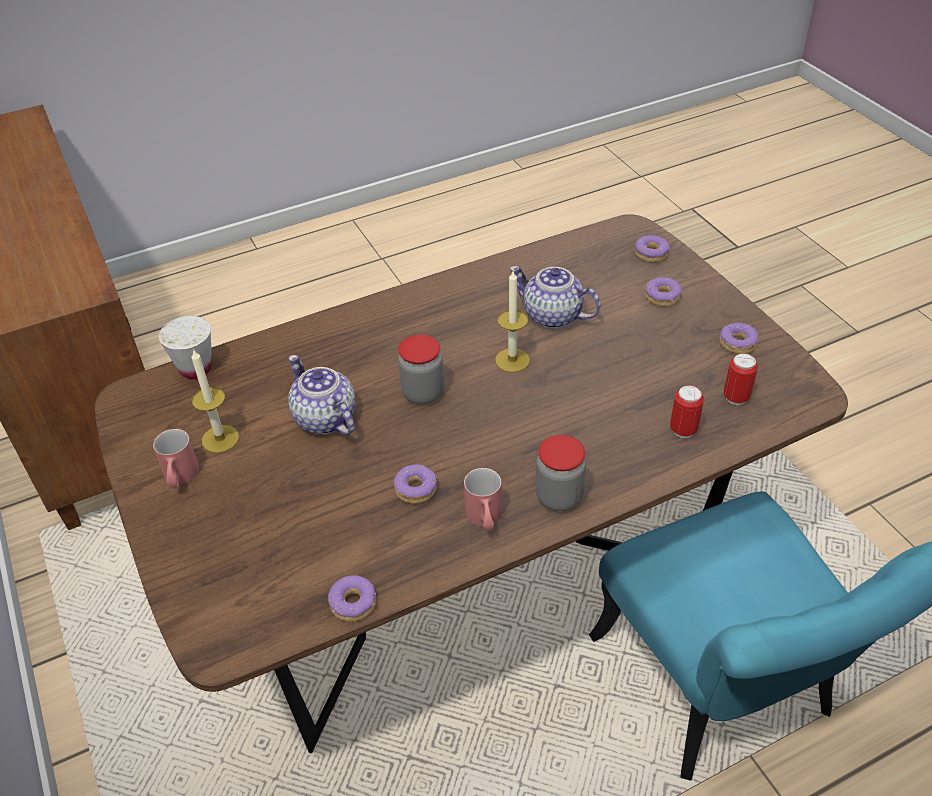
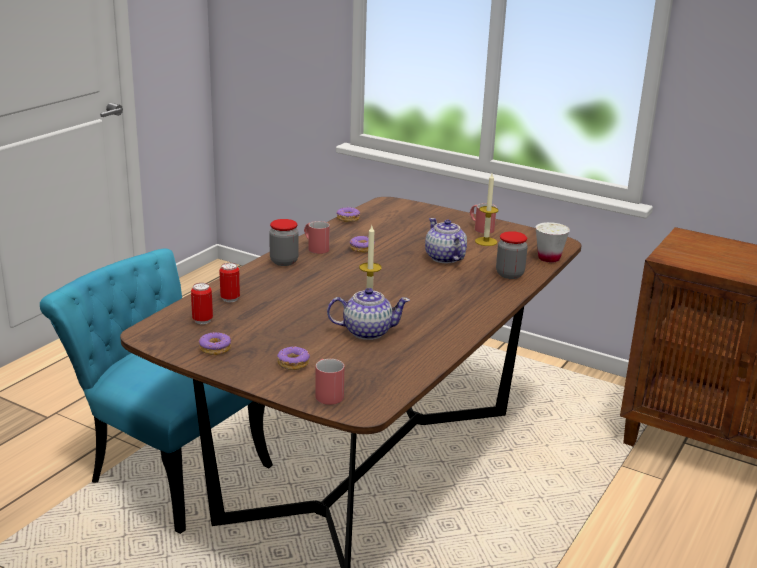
camera: 145 degrees right, 20 degrees down
(325, 419) = (444, 258): teapot -> teapot turned 135 degrees counterclockwise
(423, 393) = (405, 278): jar -> jar (509, 274)
(651, 254) = (327, 393): donut -> red mug

